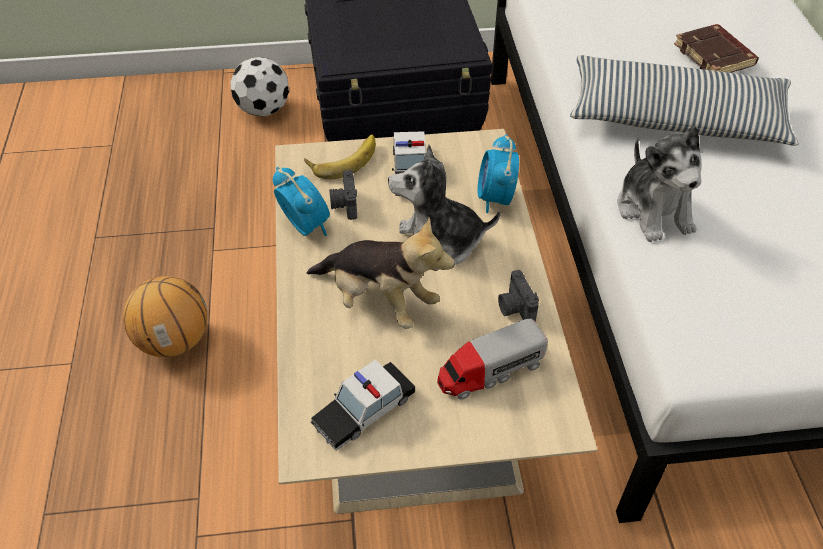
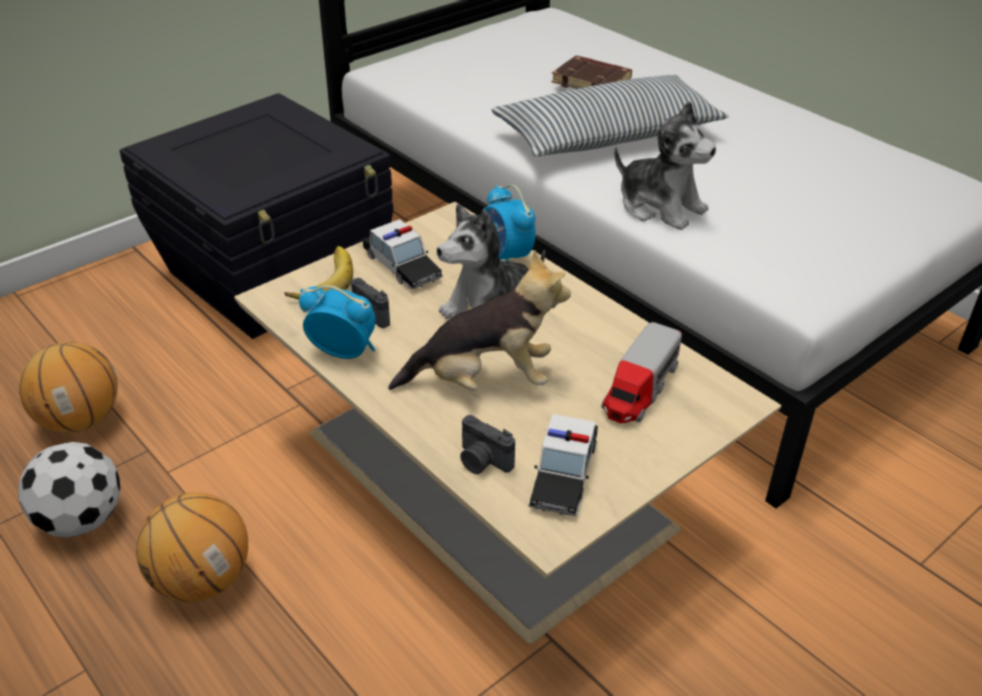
camera: 35 degrees left, 10 degrees down
(192, 185) = (80, 420): none -> basketball
(263, 109) = (103, 314): football -> football (80, 520)
(515, 308) = (610, 333): camera -> camera (482, 461)

